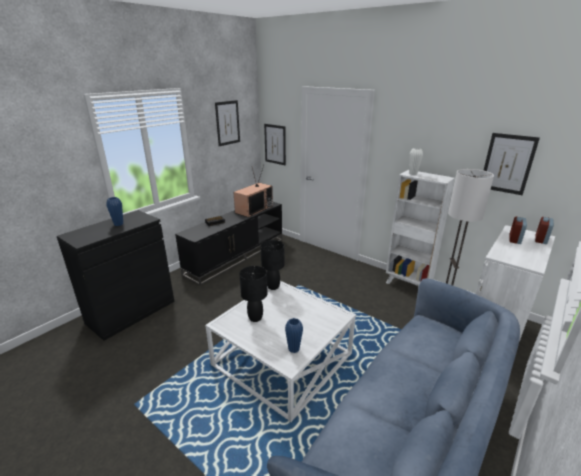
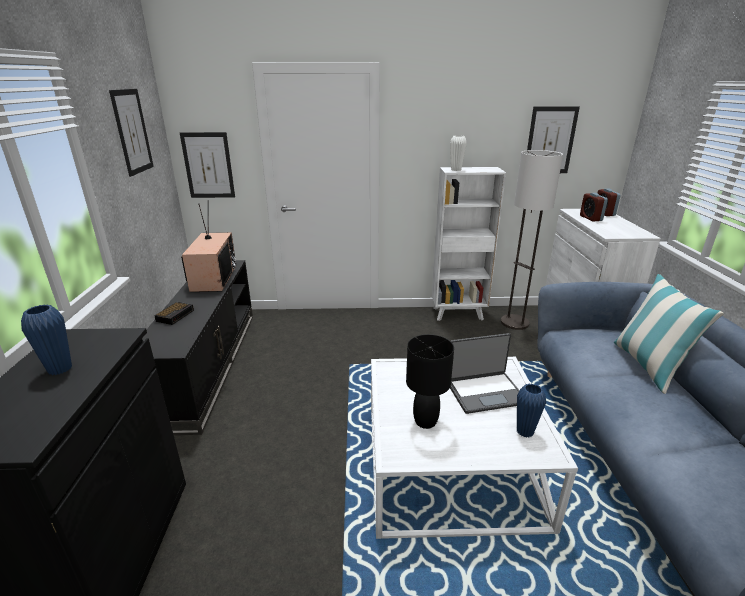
camera: 40 degrees left, 0 degrees up
(273, 286) = (384, 370): black table lamp -> none
(305, 322) = (485, 392): none -> laptop
(442, 365) = (648, 366): none -> pillow

